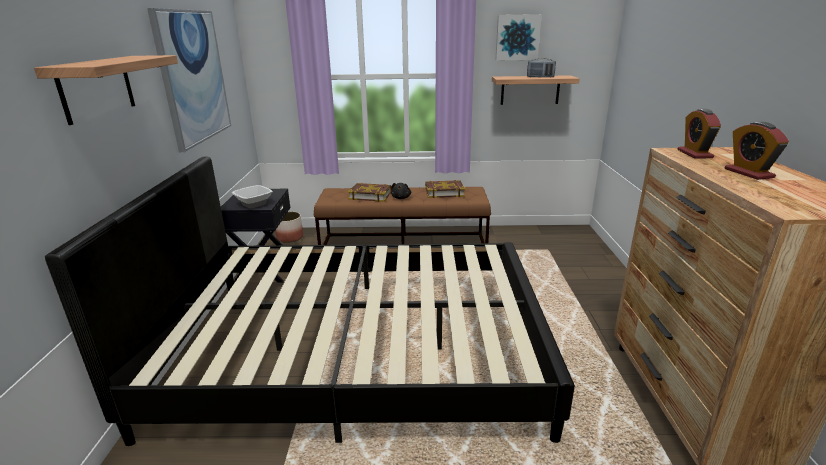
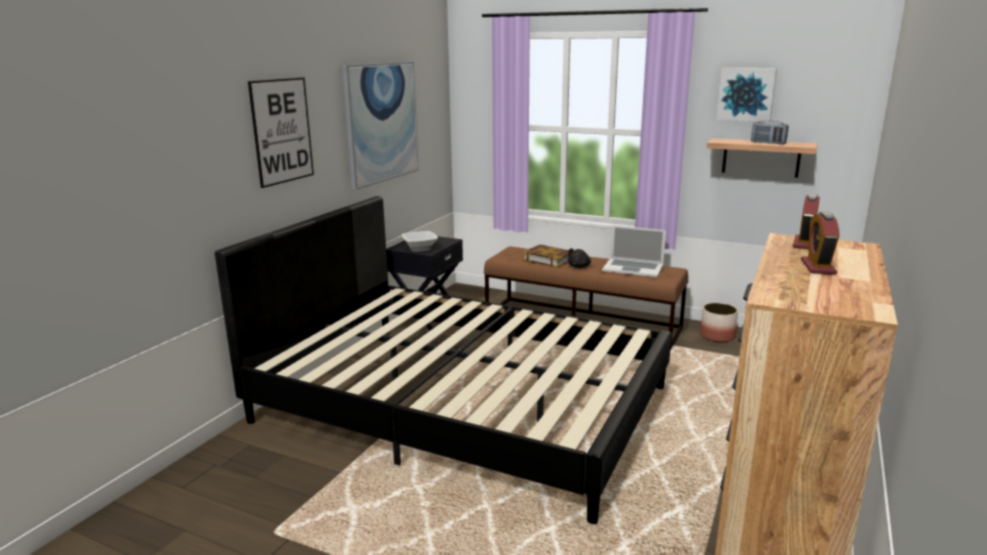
camera: 25 degrees right, 5 degrees down
(97, 88) = (282, 131): shelf -> picture
(289, 237) = (469, 295): planter -> planter (716, 336)
(444, 192) = (633, 268): book -> laptop

